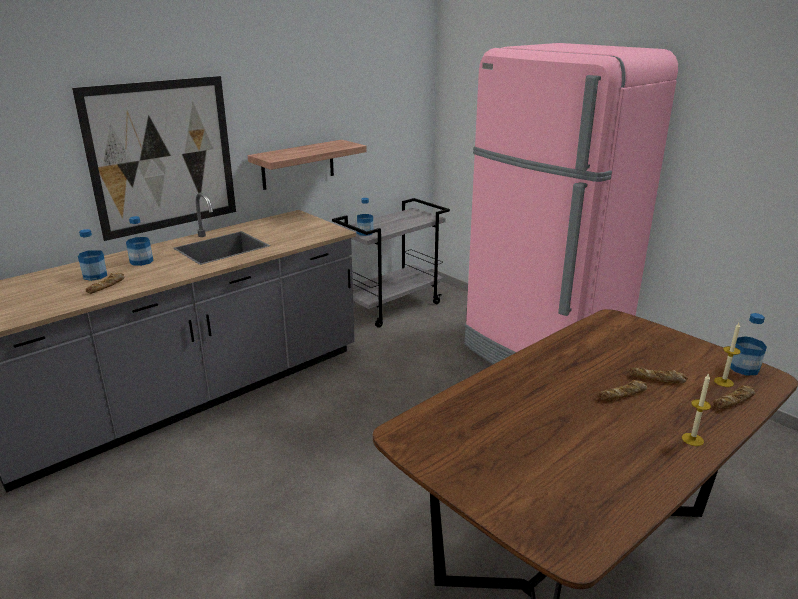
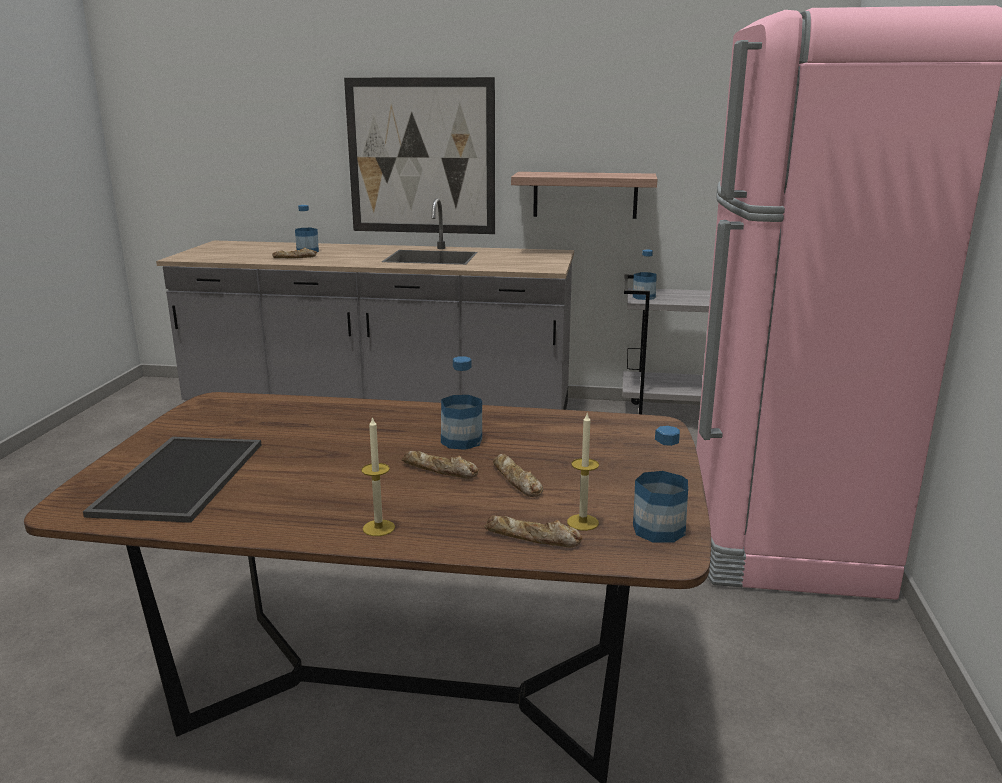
camera: 50 degrees right, 5 degrees down
(141, 261) = (355, 251): bottle -> bottle (461, 441)
(550, 489) = (179, 477): none -> tray

